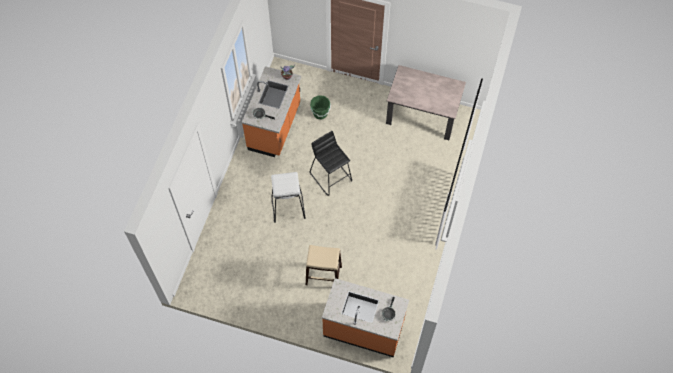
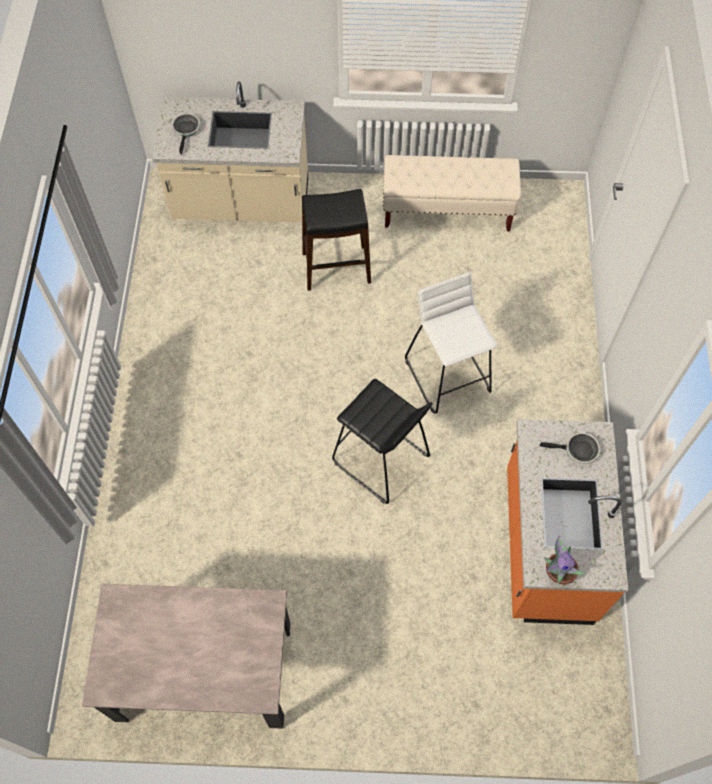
camera: 165 degrees right, 0 degrees up
(255, 295) = (447, 211): none -> beige bench
(320, 113) = (454, 611): green bucket -> none
(324, 275) = (336, 268): beige stool -> black stool
(363, 328) = (242, 203): orange counter -> beige counter

